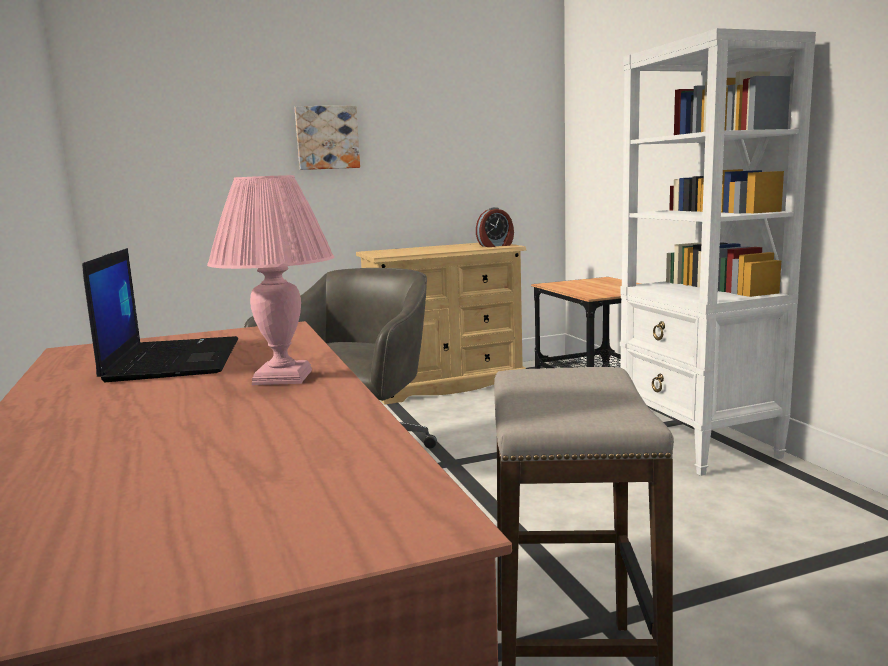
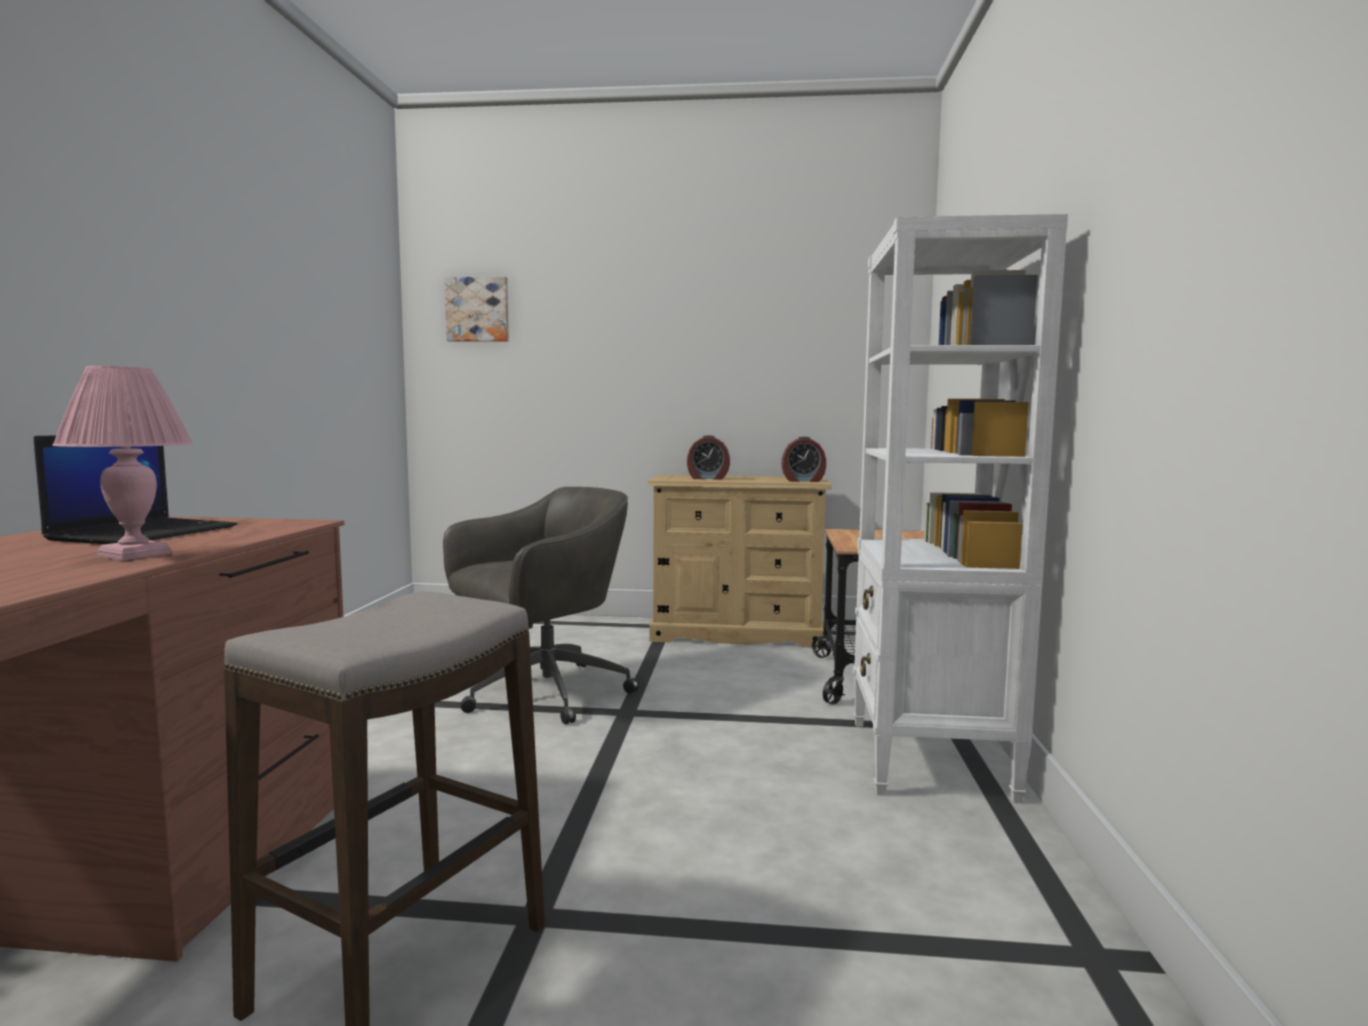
camera: 25 degrees right, 5 degrees down
(327, 138) = (640, 354): picture -> picture (478, 310)
(415, 251) = (708, 478): none -> alarm clock

